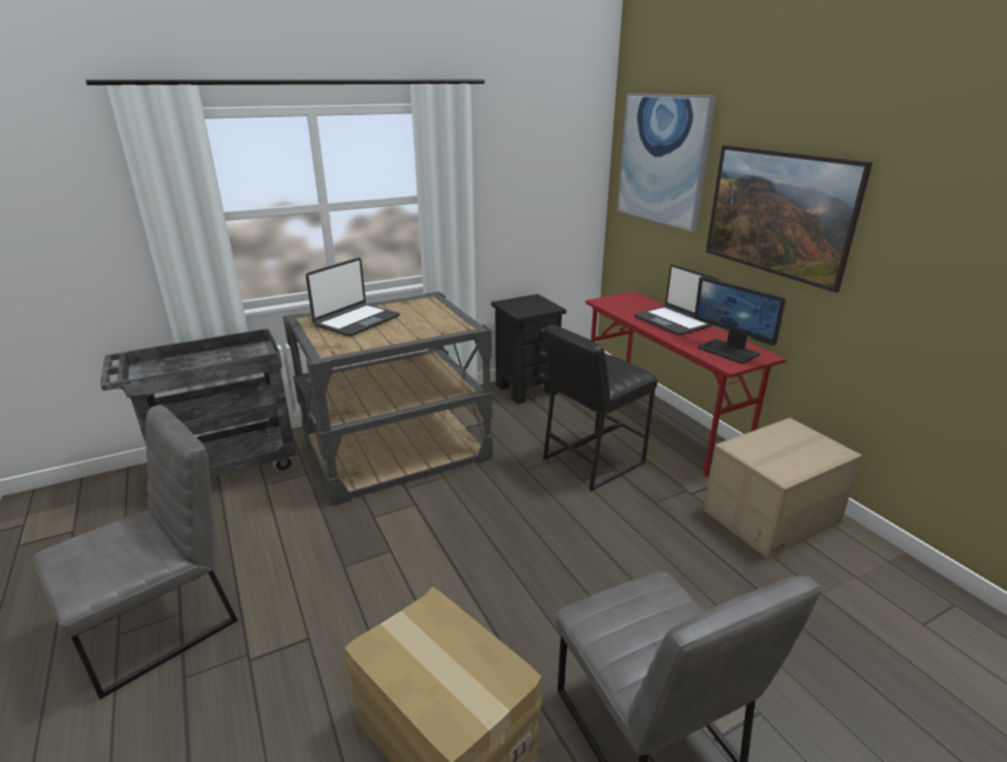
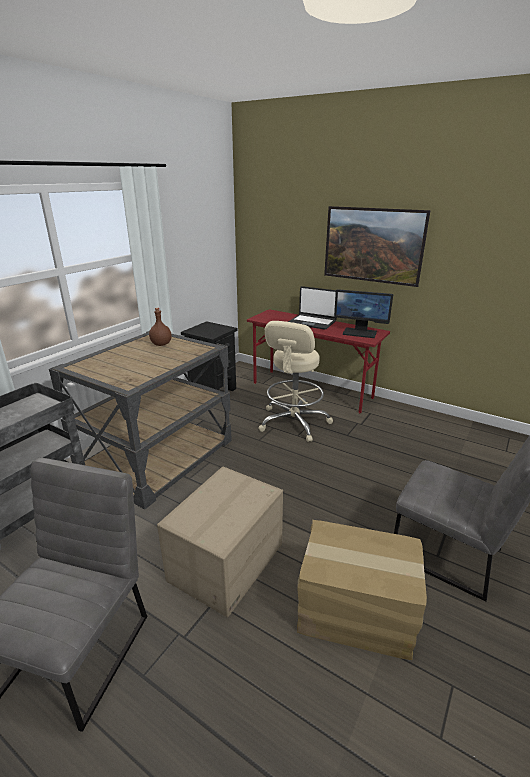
camera: 30 degrees left, 0 degrees up
(356, 321) = (119, 359): laptop -> none
(420, 312) = (161, 344): none -> brown bottle
(592, 461) = (293, 423): black chair -> beige stool
(662, 160) = (281, 219): picture -> none
(771, 517) = (408, 423): cardboard box -> cardboard box (227, 563)

